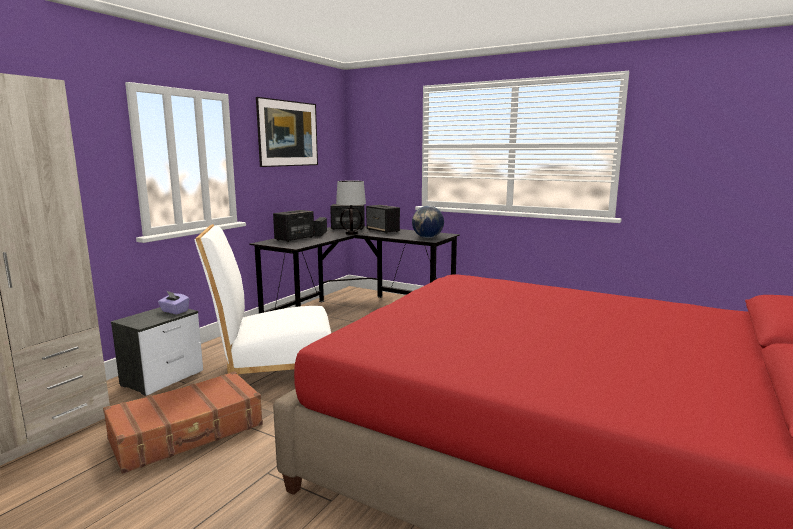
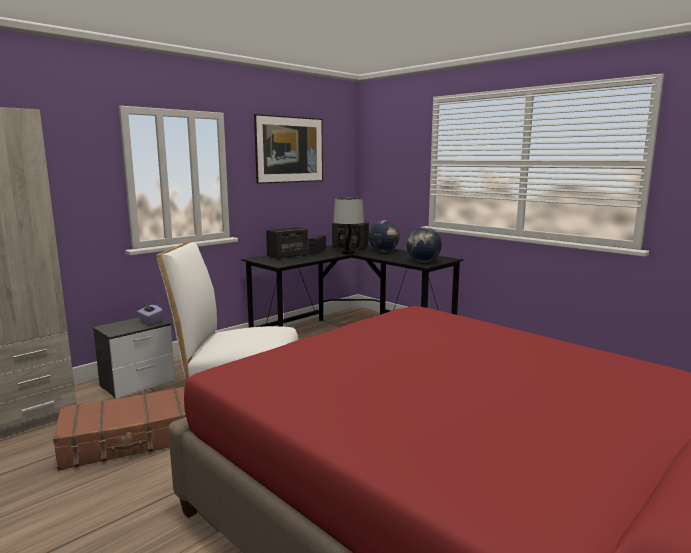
camera: 15 degrees right, 0 degrees up
(383, 231) = (383, 251): speaker -> globe

